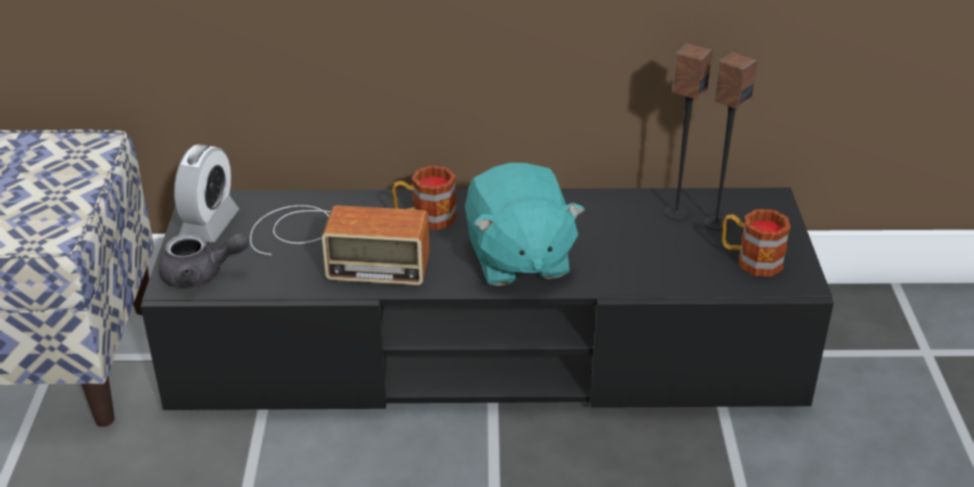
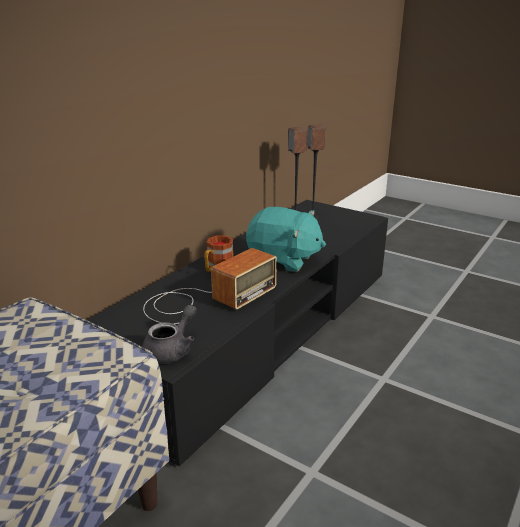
camera: 55 degrees left, 10 degrees down
(209, 224) = (122, 331): alarm clock -> none
(750, 260) = (345, 220): mug -> none

